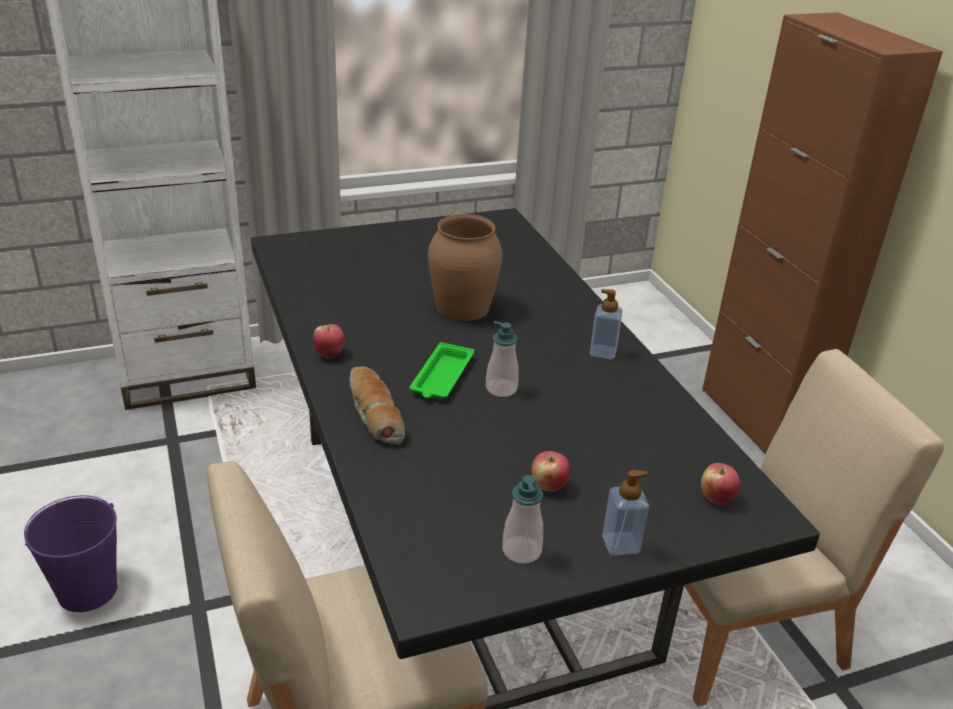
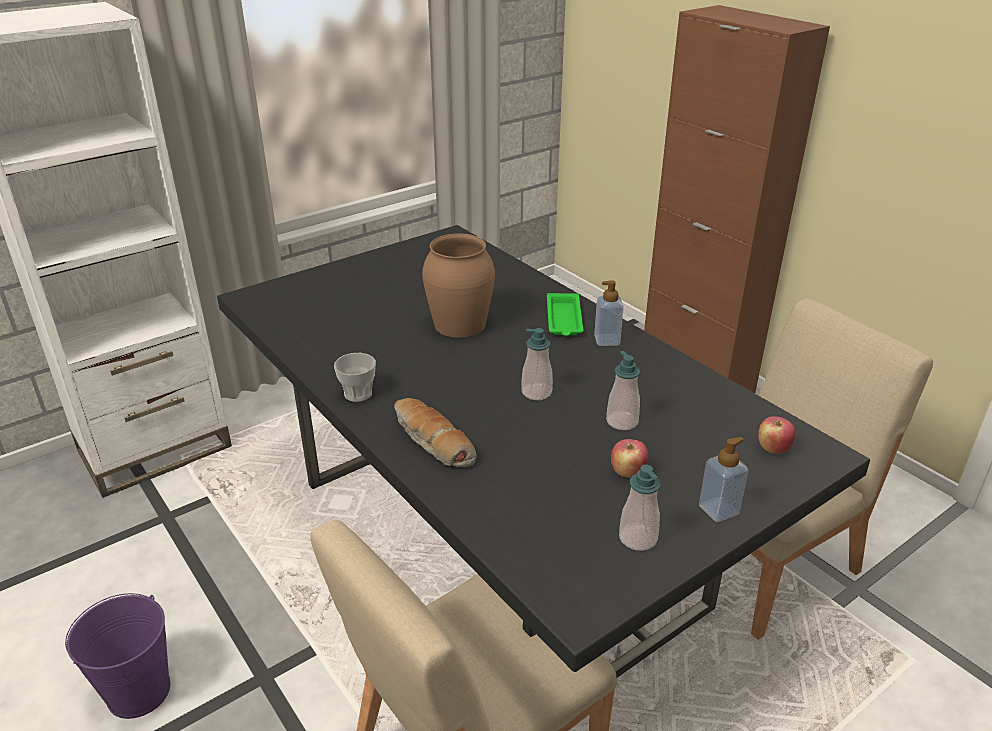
camera: 15 degrees left, 0 degrees up
(330, 354) = (358, 393): apple -> cup
(441, 377) = (476, 393): green tray -> green tray (564, 319)
(571, 435) = (622, 421): none -> soap dispenser

